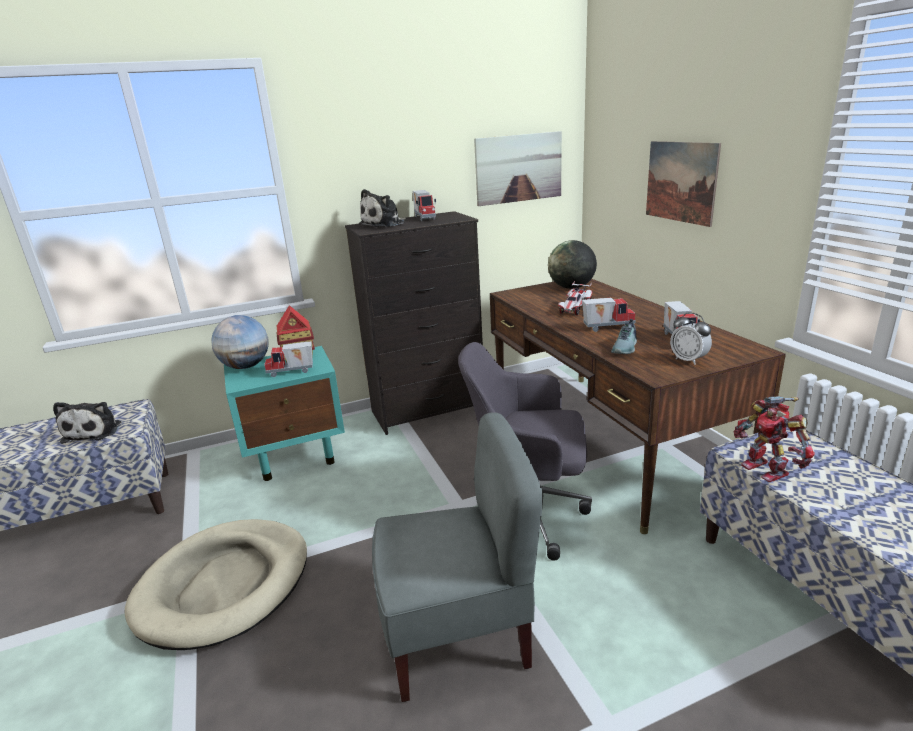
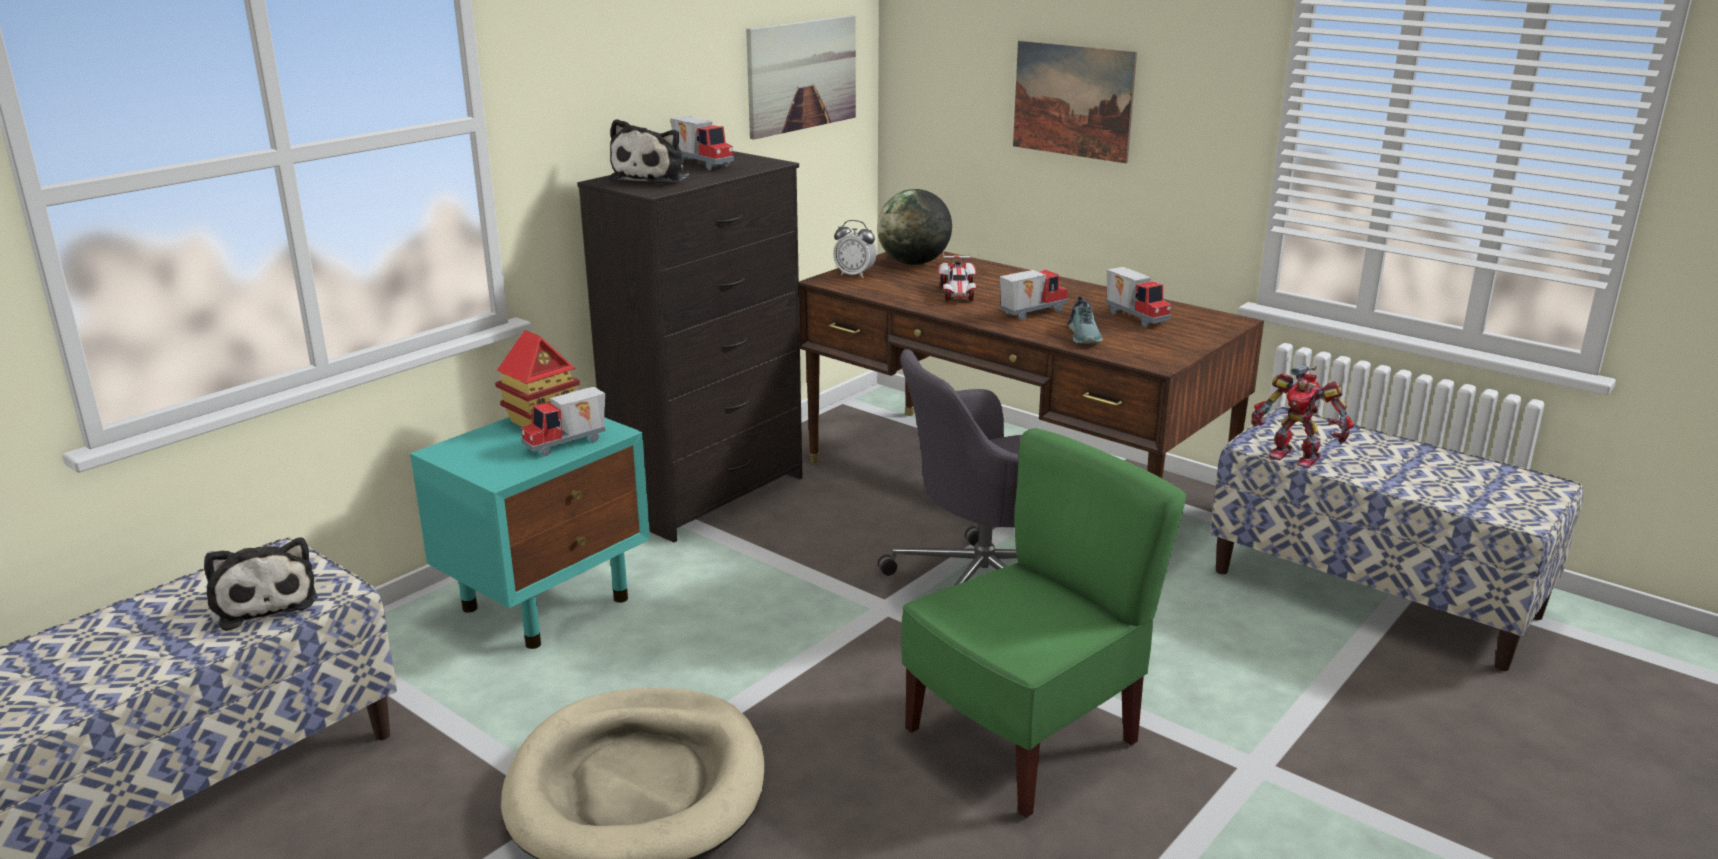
camera: 30 degrees left, 0 degrees up
(246, 366) = (464, 449): globe -> none
(458, 634) = (1025, 739): grey chair -> green chair
(688, 360) = (1172, 341): alarm clock -> alarm clock (854, 275)

